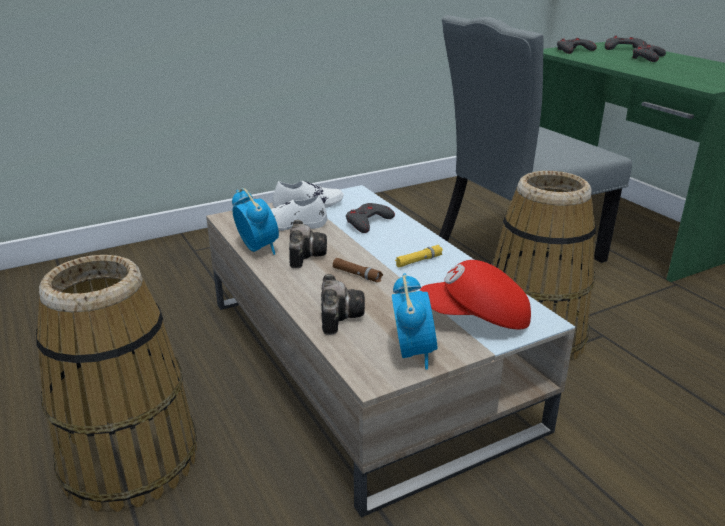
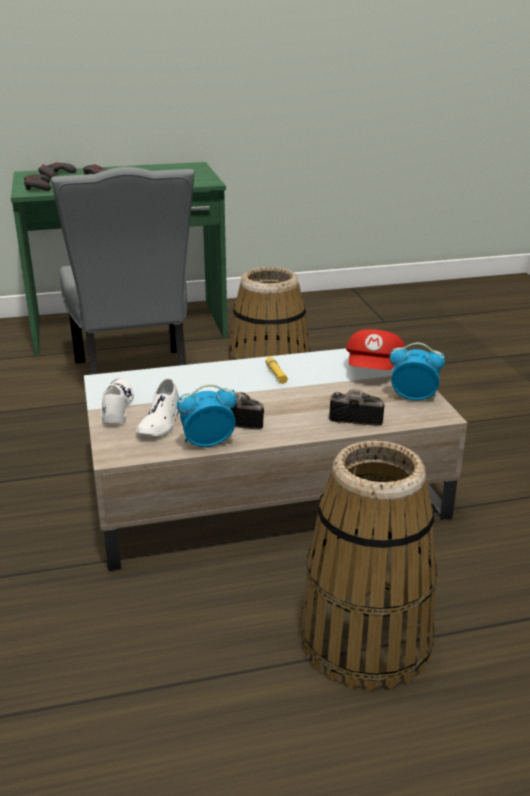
camera: 75 degrees left, 0 degrees up
(357, 275) = (288, 402): brown flashlight -> none
(368, 222) = (184, 383): grey game controller -> none

